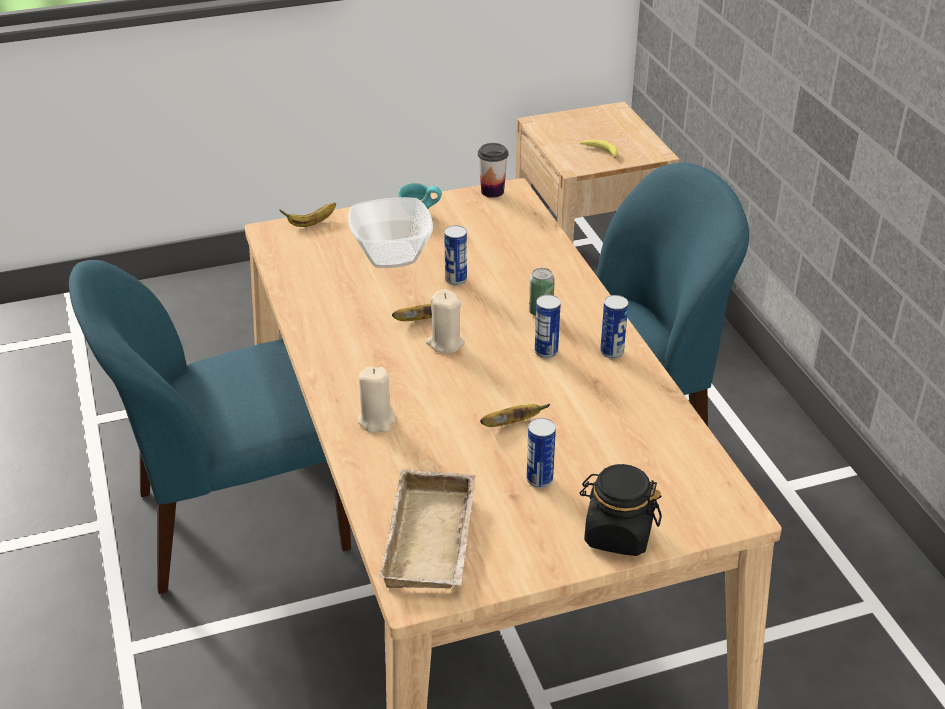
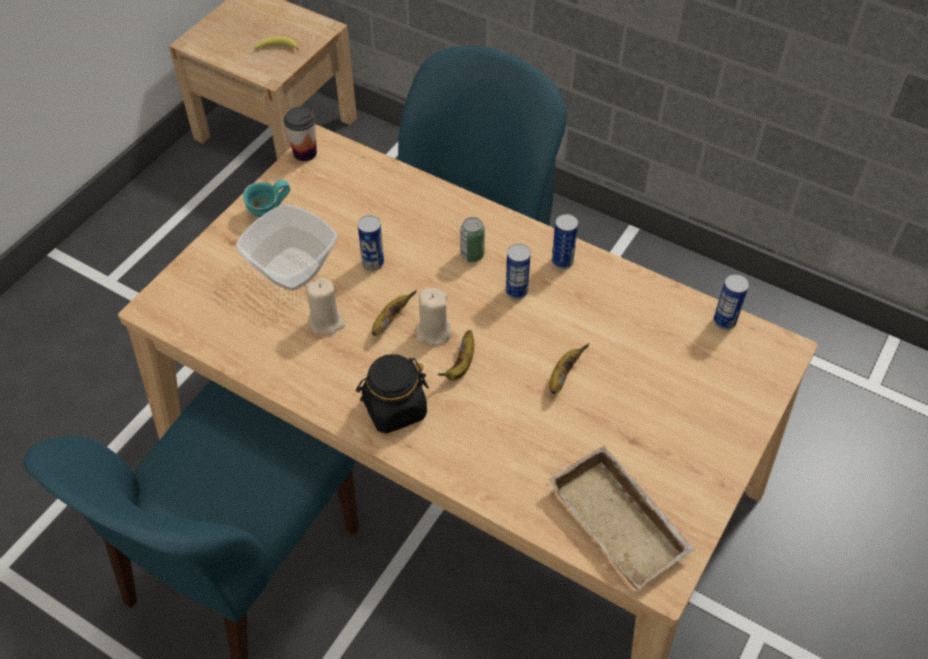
camera: 40 degrees left, 15 degrees up
(311, 223) = (181, 276): banana -> banana (461, 365)
(377, 420) = (462, 443): beige candle -> beige candle (326, 322)
(539, 479) = (634, 413): can -> can (724, 321)
(617, 534) = (731, 423): black jar -> black jar (394, 409)

